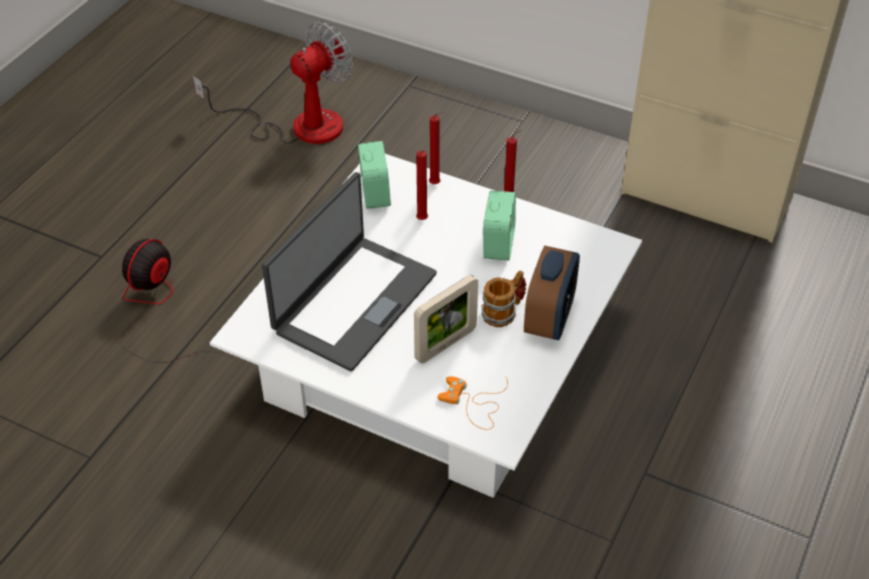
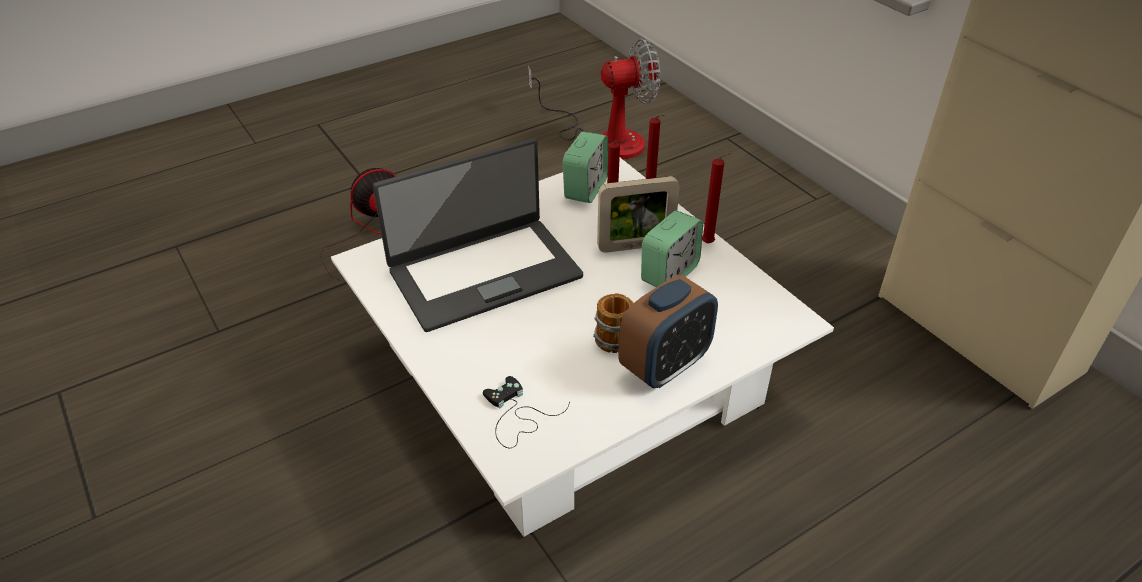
camera: 30 degrees right, 5 degrees down
(446, 344) = (537, 345): picture frame -> picture frame (635, 246)
(474, 403) = (517, 415): orange game controller -> black game controller

